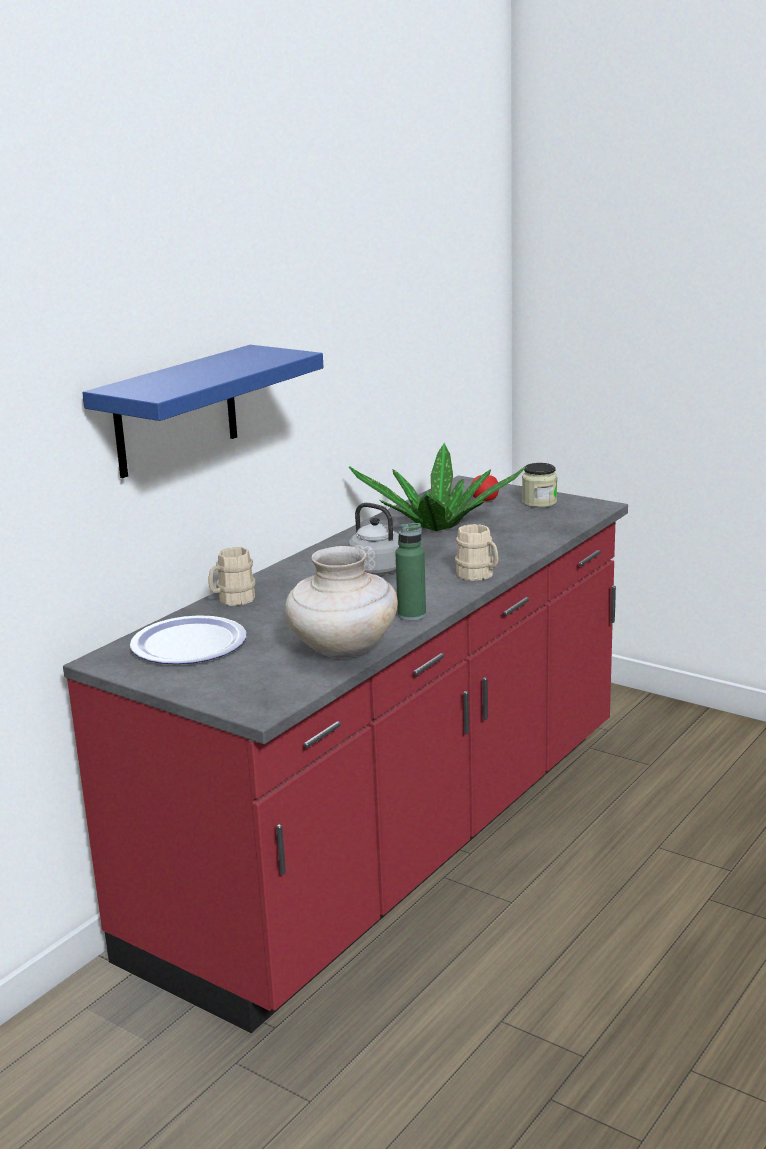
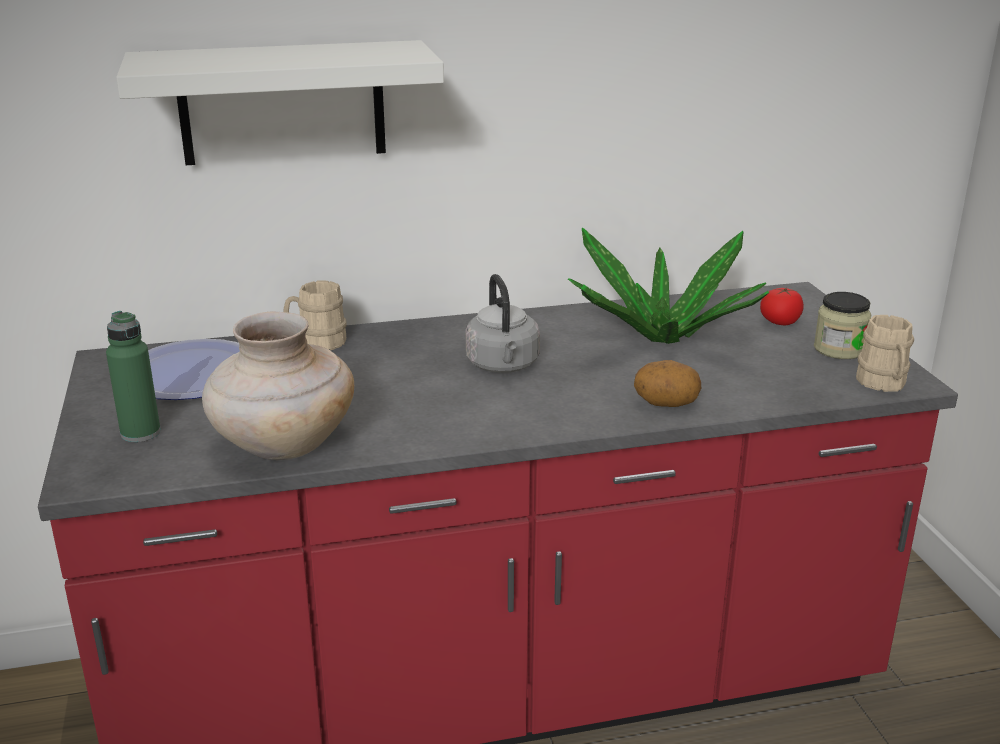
camera: 40 degrees right, 5 degrees up
(176, 411) = (282, 103): blue shelf -> white shelf
(411, 615) = (424, 435): green bottle -> green bottle (140, 433)
(478, 575) = (586, 417): beige mug -> beige mug (883, 384)
(506, 556) = (666, 404): none -> potato

